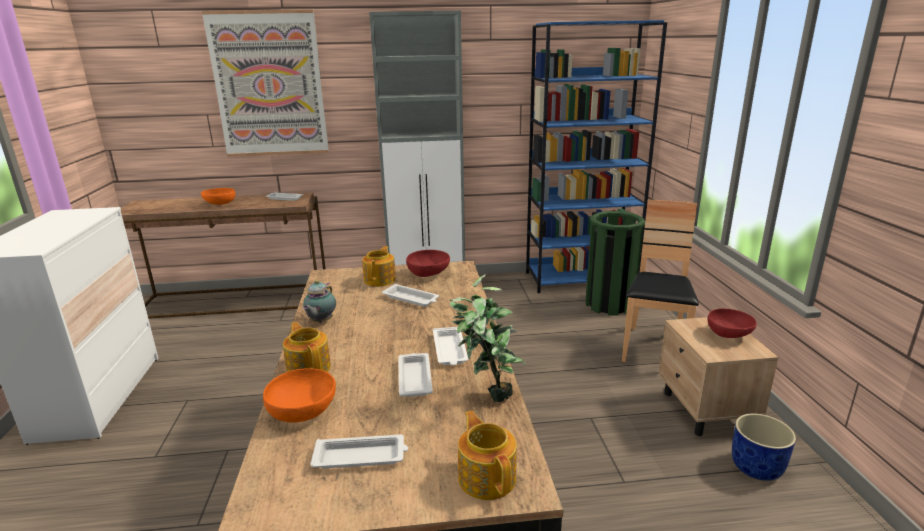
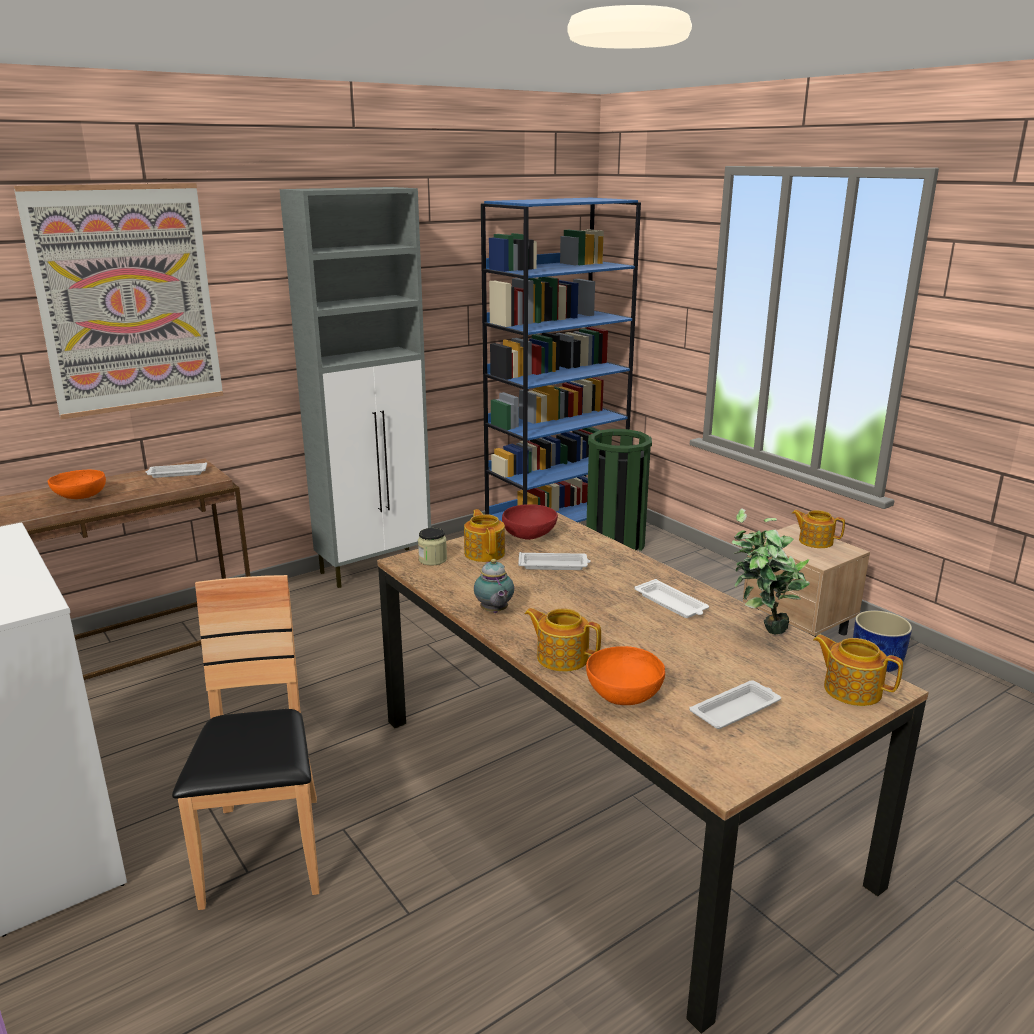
camera: 30 degrees left, 0 degrees up
(341, 277) = (432, 560): none -> jar
(414, 378) = (678, 636): white tray -> none
(654, 348) = (701, 580): brown chair -> brown chair (265, 851)
(729, 335) = (815, 541): red bowl -> teapot

